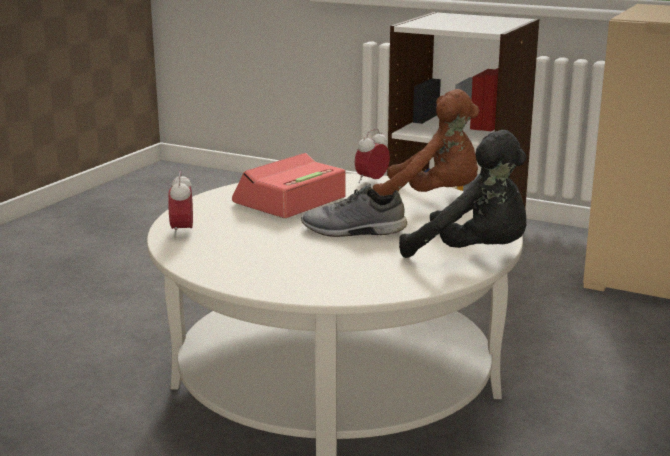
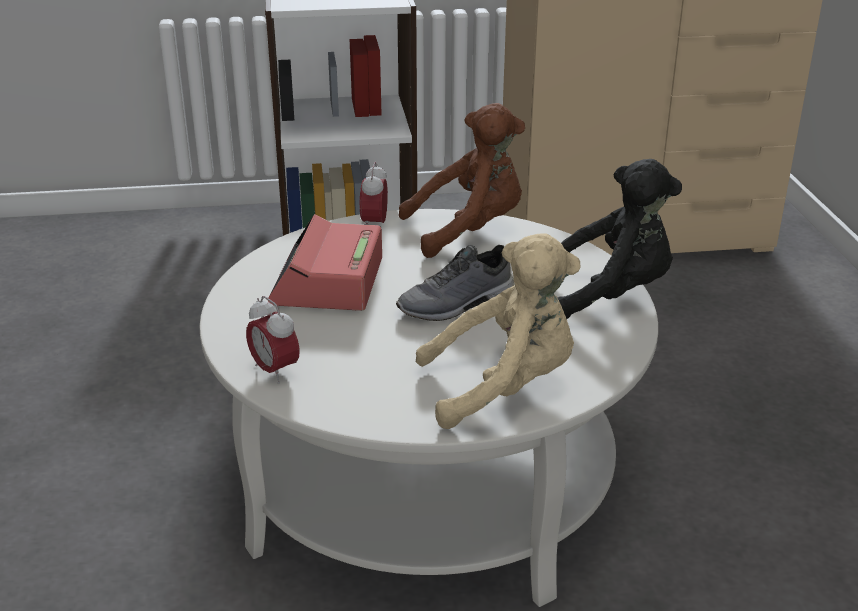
camera: 35 degrees left, 10 degrees up
(306, 277) = (503, 387): none -> beige plush toy

